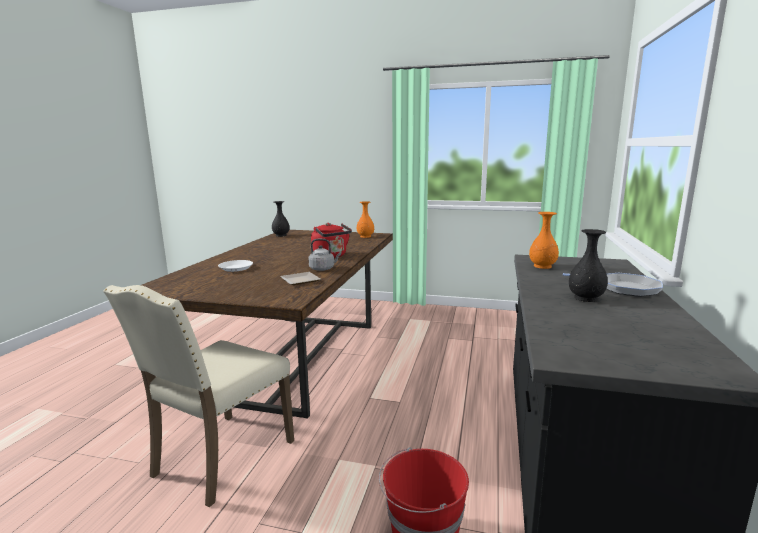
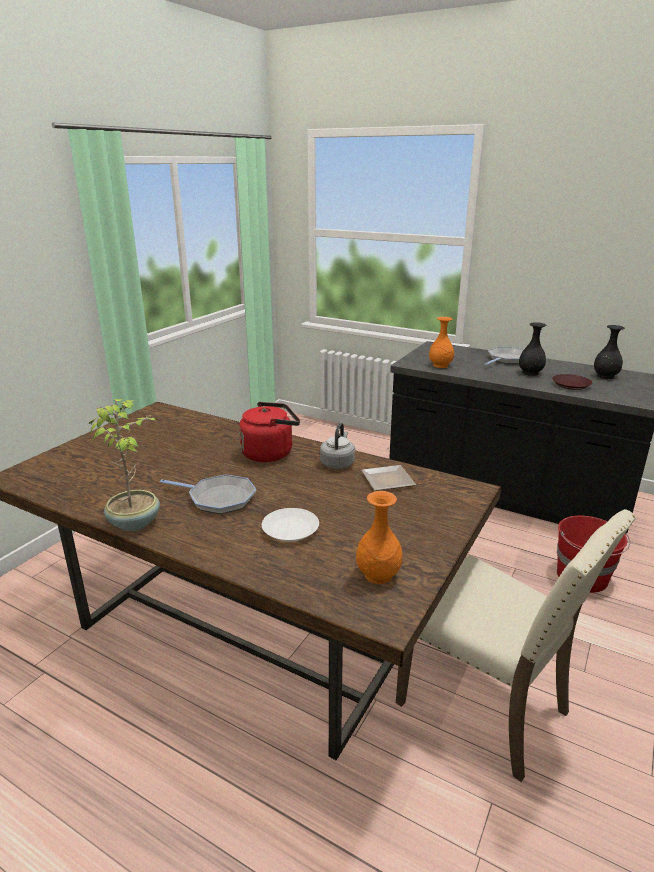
camera: 75 degrees left, 10 degrees up
(246, 248) = (135, 522): none -> potted plant
(270, 255) = (218, 498): none -> frying pan
(281, 235) = (52, 484): black vase -> black vase (605, 376)
(365, 236) = (160, 419): orange vase -> orange vase (377, 575)
(570, 317) = (571, 385): none -> brown plate

